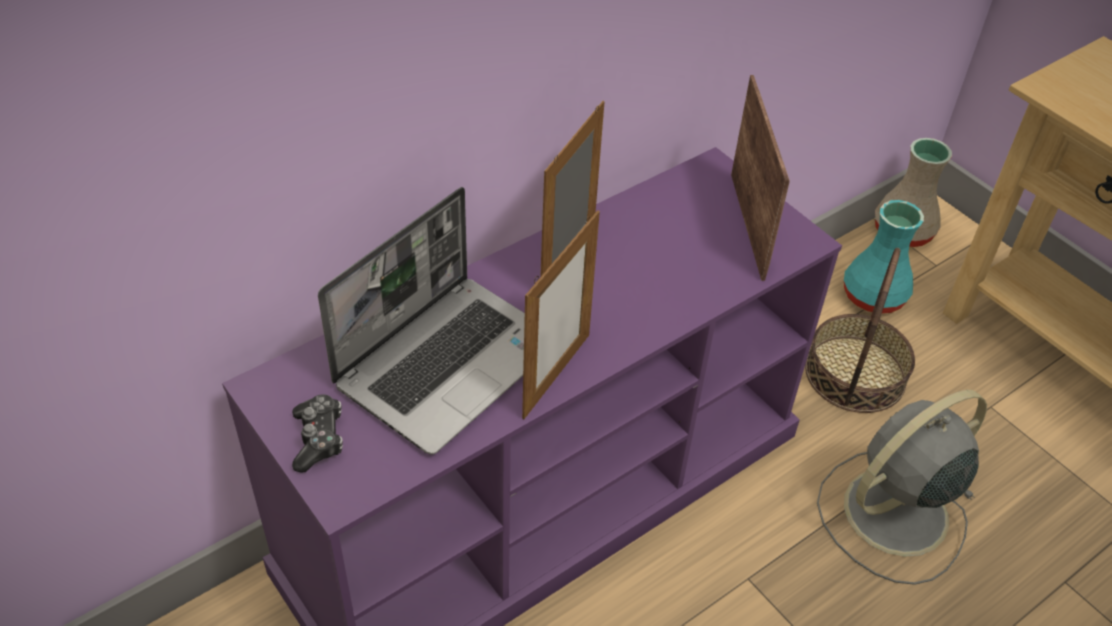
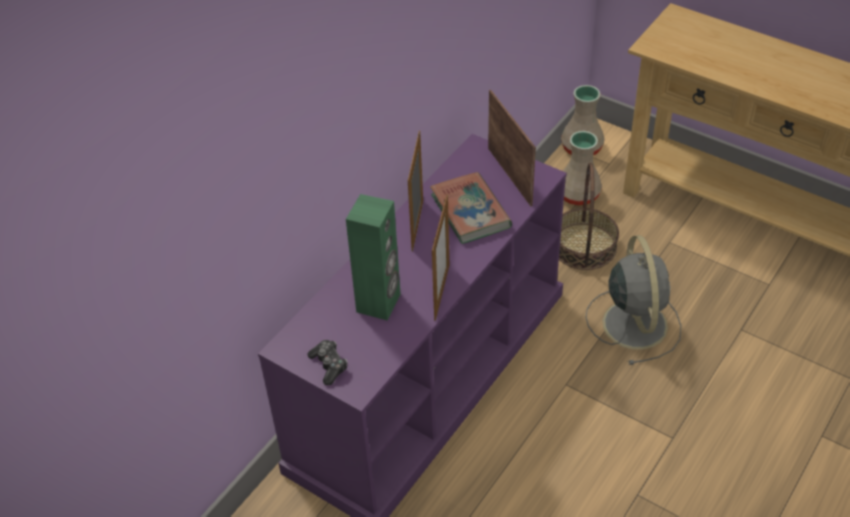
camera: 15 degrees left, 0 degrees up
(448, 362) = (379, 303): laptop -> green speaker
(660, 261) = (470, 212): none -> book
(872, 296) = (577, 195): turquoise vase -> beige vase
(892, 514) = (634, 322): grey fan -> grey fan turned 135 degrees clockwise

